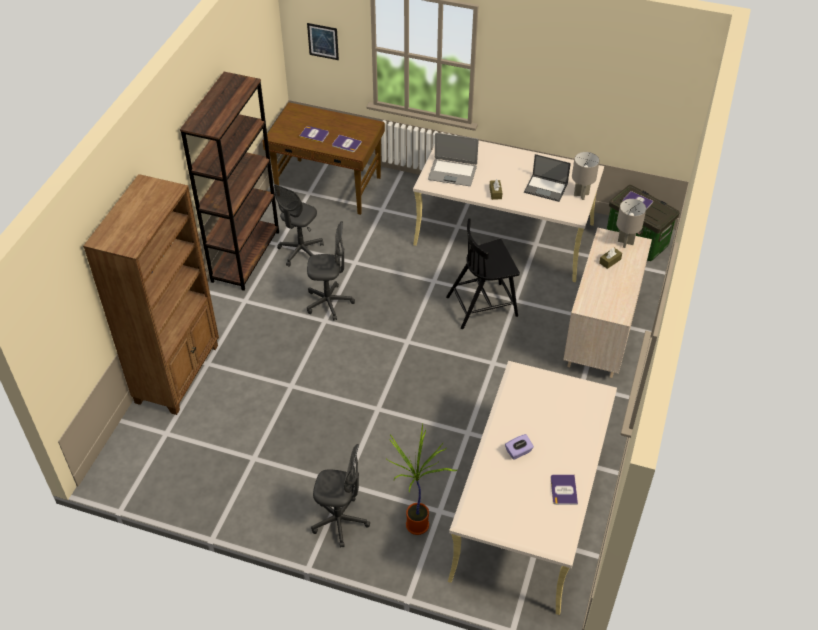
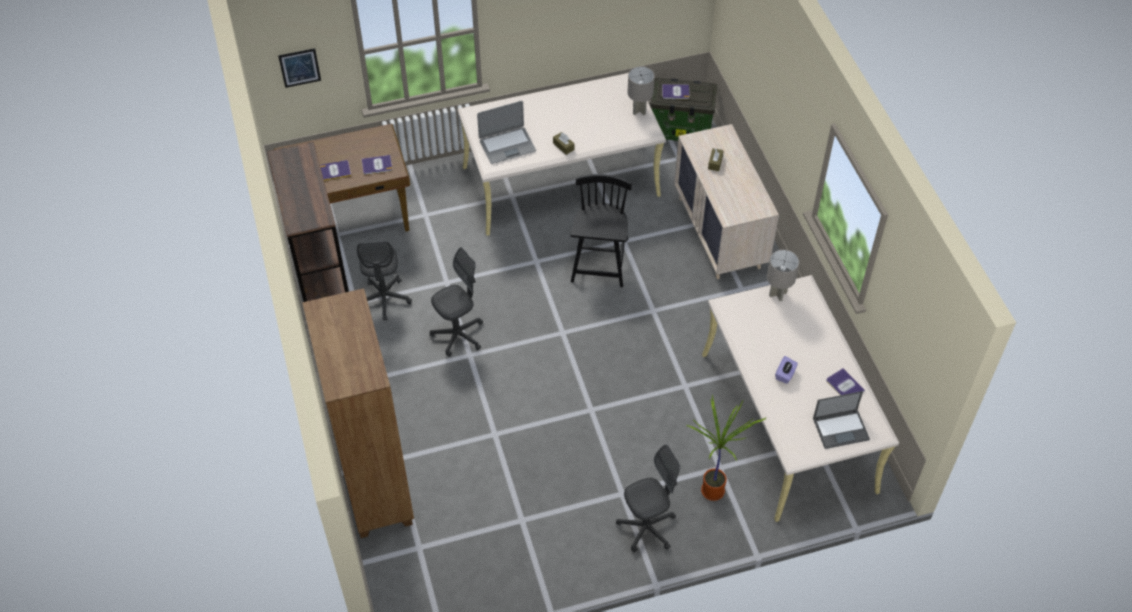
camera: 35 degrees left, 5 degrees up
(483, 305) = (600, 261): black chair -> black chair turned 150 degrees clockwise
(546, 188) = (604, 119): laptop -> laptop (841, 429)
(625, 242) = (713, 138): grey table lamp -> grey table lamp (777, 294)

